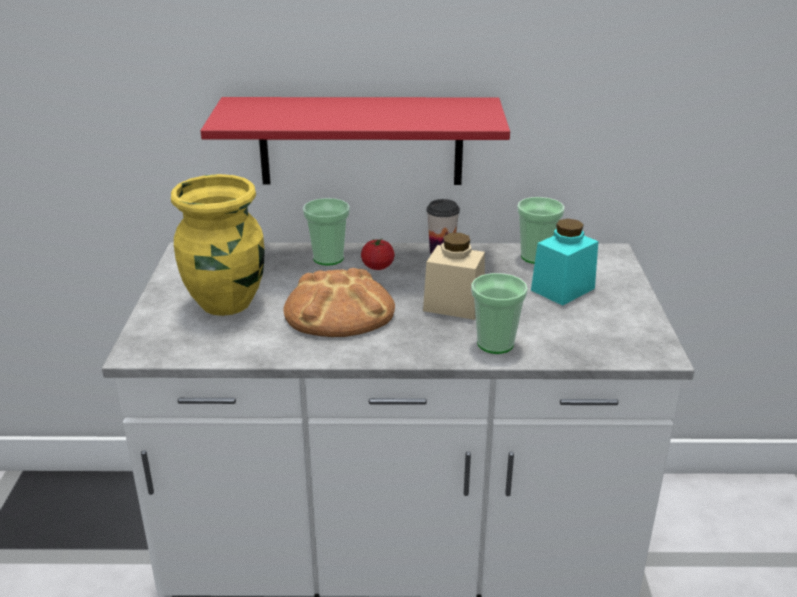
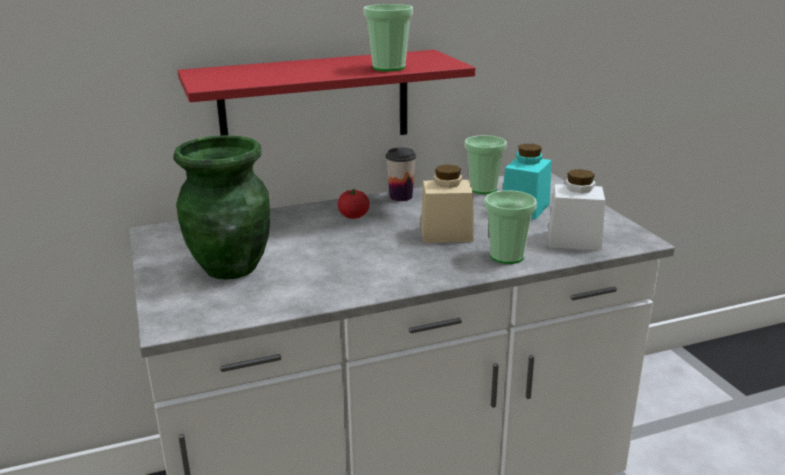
camera: 20 degrees left, 5 degrees down
(227, 303) = (232, 267): yellow vase -> green vase
(328, 258) = (302, 217): cup -> cup (388, 68)
(338, 310) = (347, 255): bread -> none
(584, 339) = (574, 240): none -> white jar

